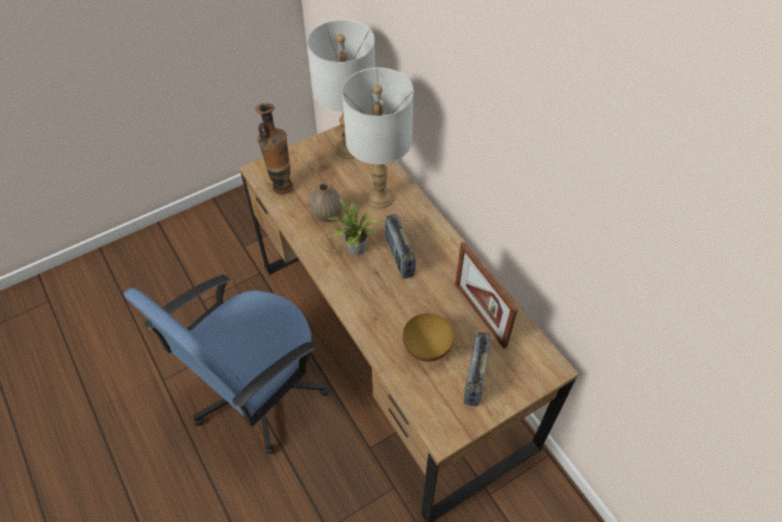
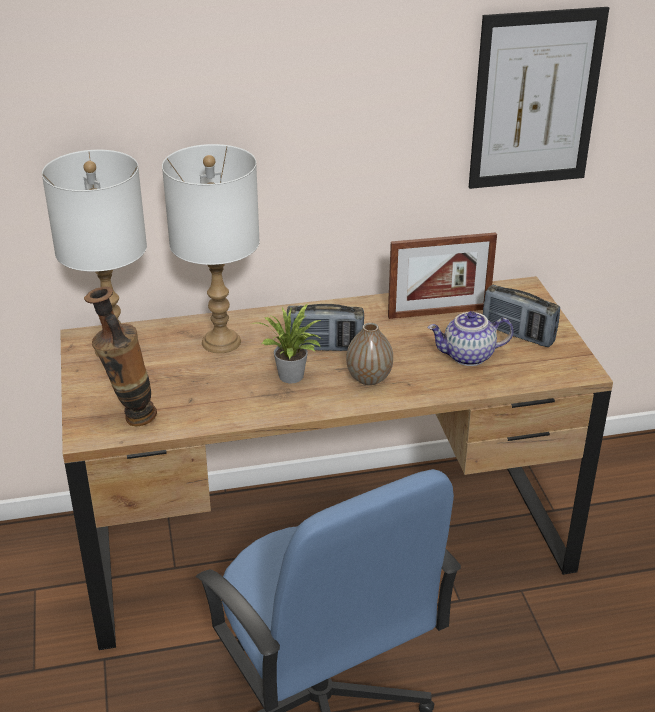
camera: 70 degrees left, 20 degrees down
(327, 215) = (219, 389): vase -> vase (369, 378)
(427, 349) = (468, 357): bowl -> teapot
(618, 260) = (535, 100): none -> picture

